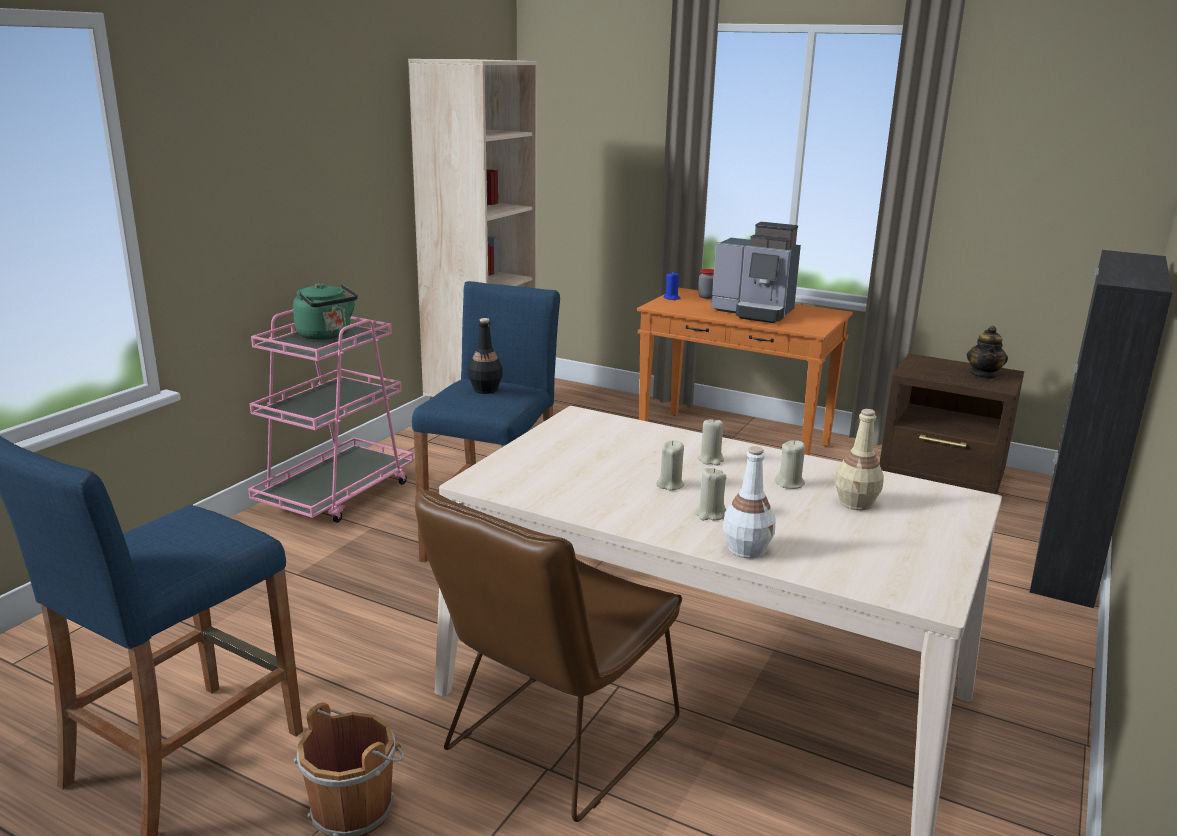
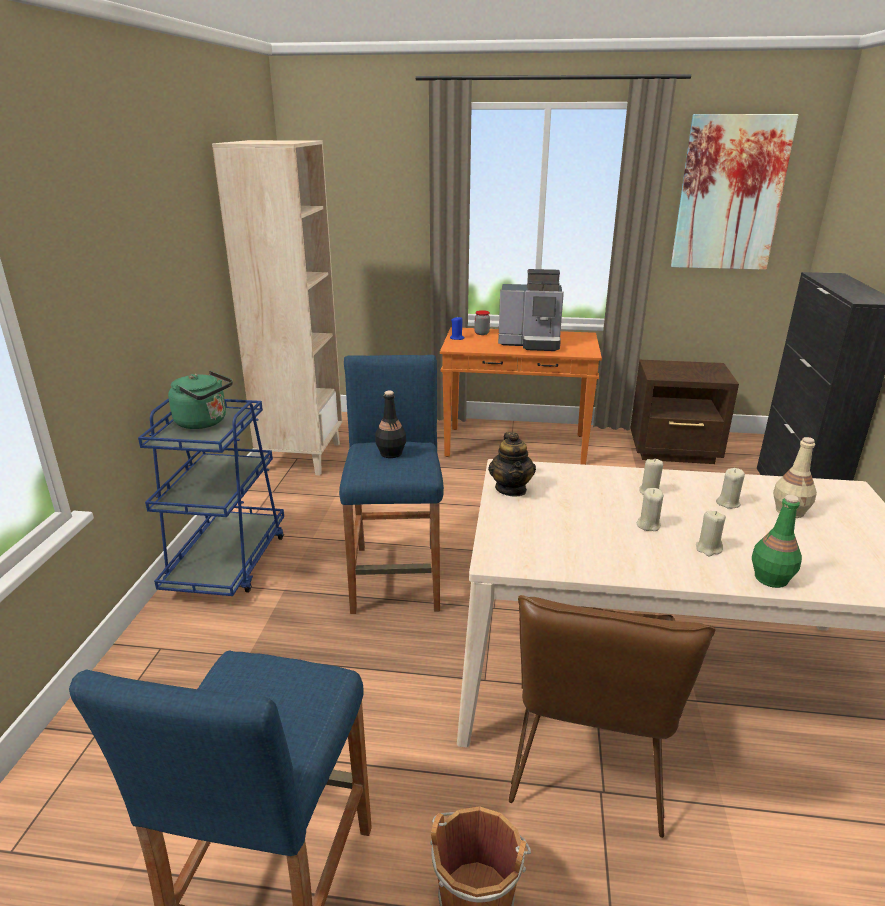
camera: 20 degrees left, 5 degrees up
(337, 494) = (228, 562): pink cart -> blue cart
(747, 549) = (770, 578): white bottle -> green bottle
(984, 375) = (704, 370): teapot -> teapot (511, 489)
(1045, 146) = (730, 194): none -> picture

